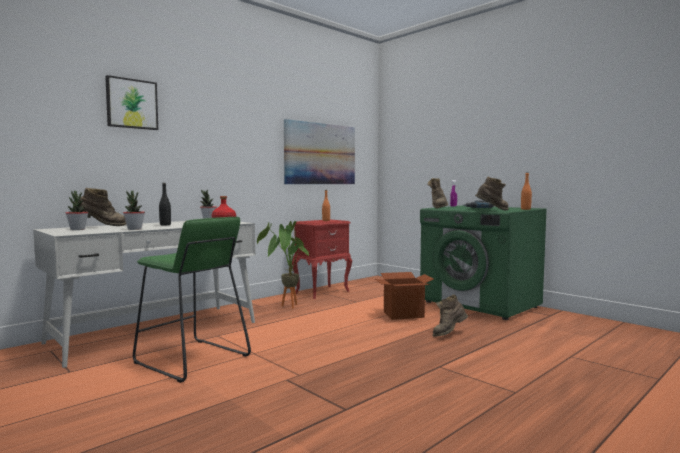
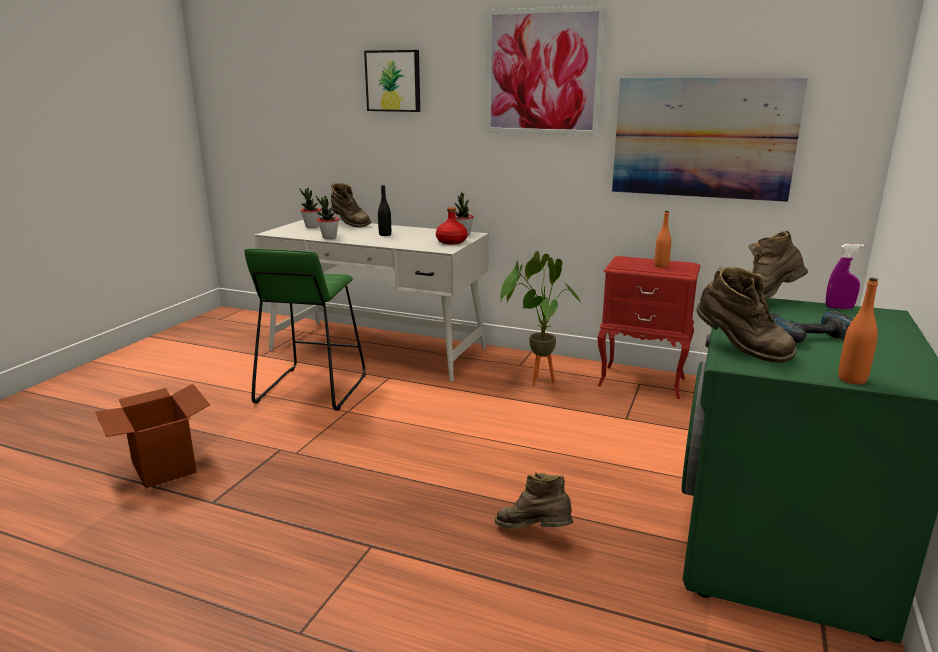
camera: 65 degrees right, 15 degrees up
(242, 111) = (542, 72): none -> picture
(403, 315) = (598, 472): cardboard box -> cardboard box (163, 467)

